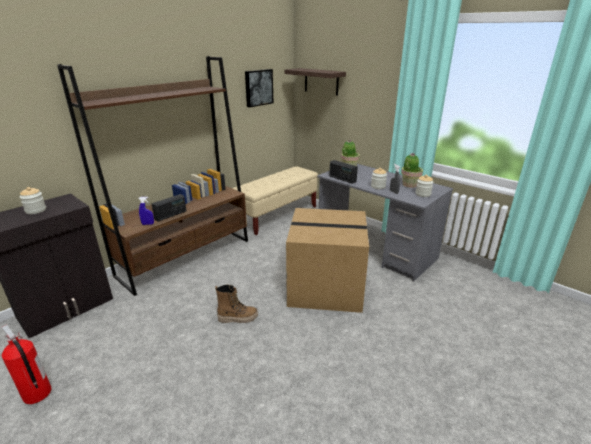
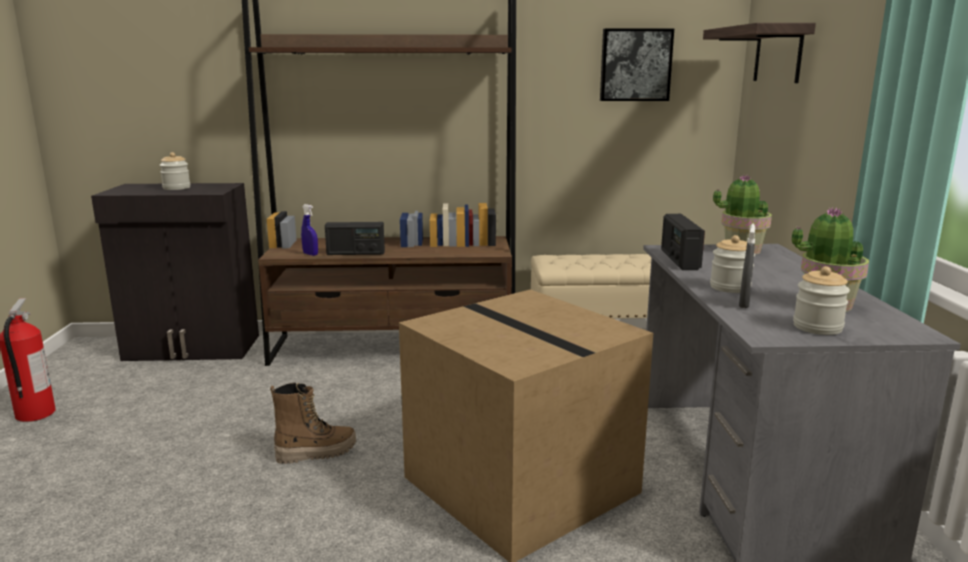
camera: 45 degrees right, 10 degrees down
(238, 318) = (316, 453): boot -> boot turned 60 degrees counterclockwise

